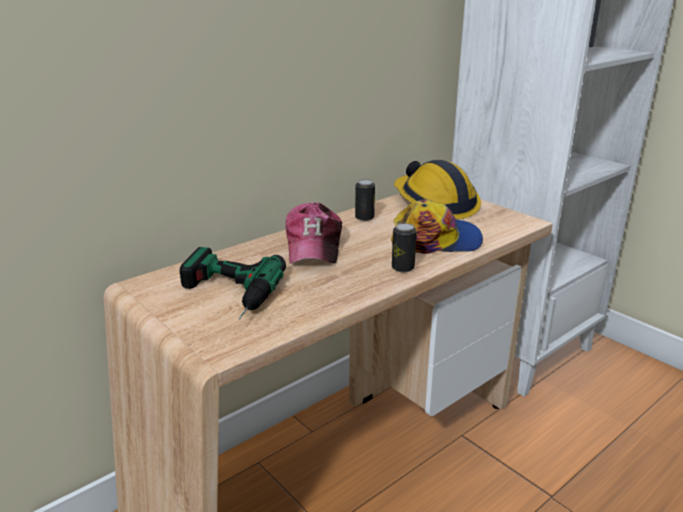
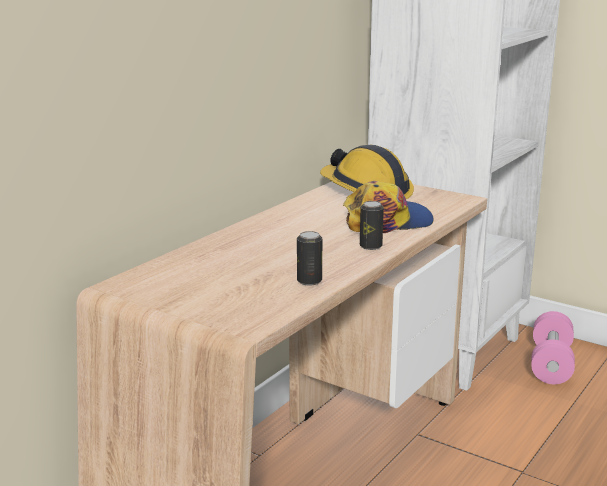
camera: 15 degrees left, 5 degrees down
(224, 295) = (213, 285): power drill -> none
(314, 246) = (270, 237): cap -> none
(364, 218) = (303, 208): can -> can (309, 281)
(616, 381) = (551, 364): none -> pink dumbbell

